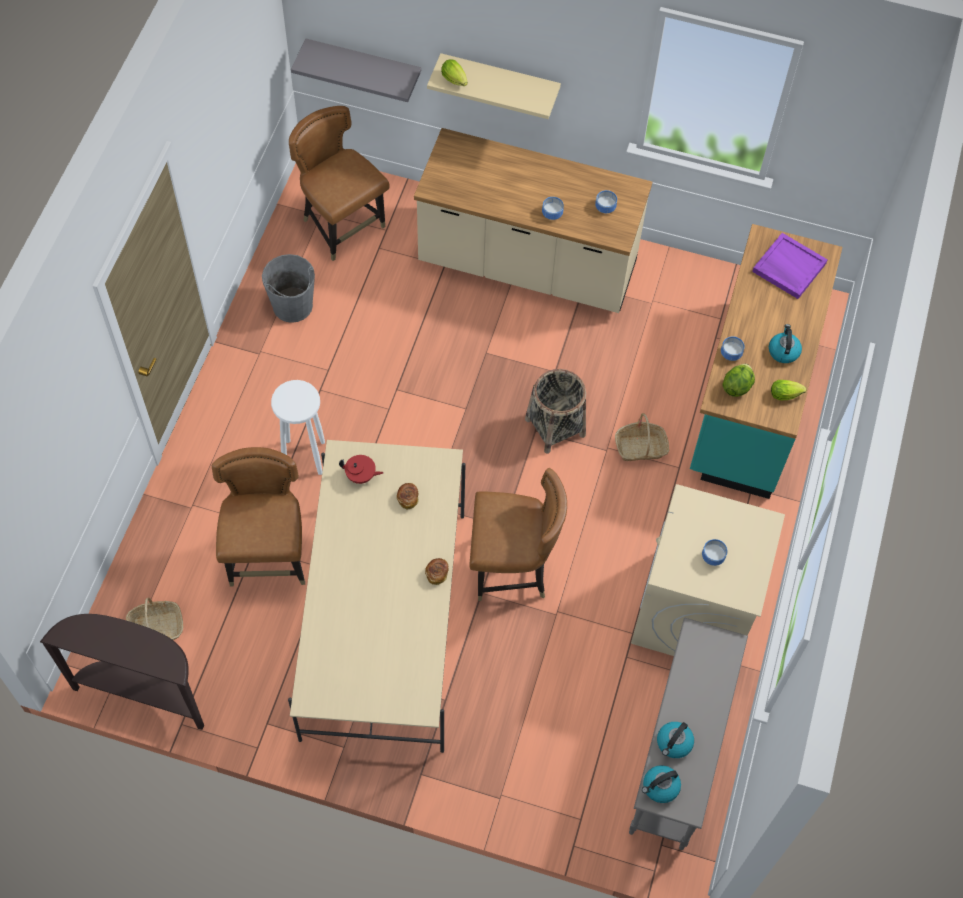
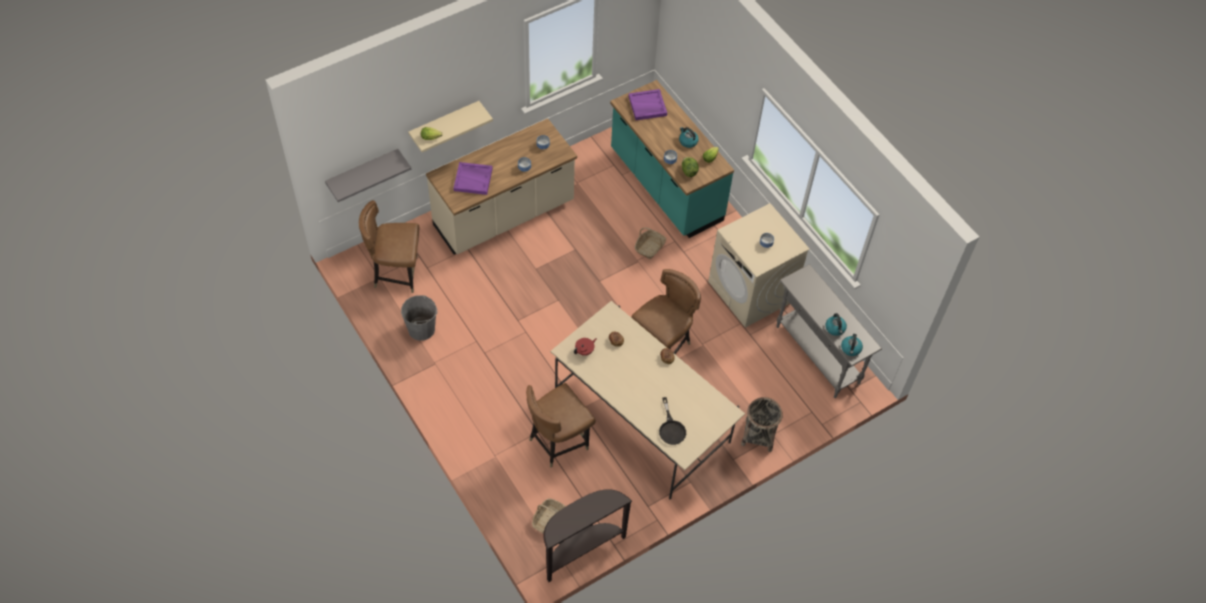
camera: 50 degrees left, 5 degrees down
(269, 557) = (557, 442): brown chair -> brown chair turned 75 degrees counterclockwise
(304, 456) = (515, 386): white stool -> none
(336, 655) = (671, 428): none -> black frying pan
(481, 178) = (473, 179): none -> purple tray
(555, 427) = (605, 272): basket -> basket (758, 435)

